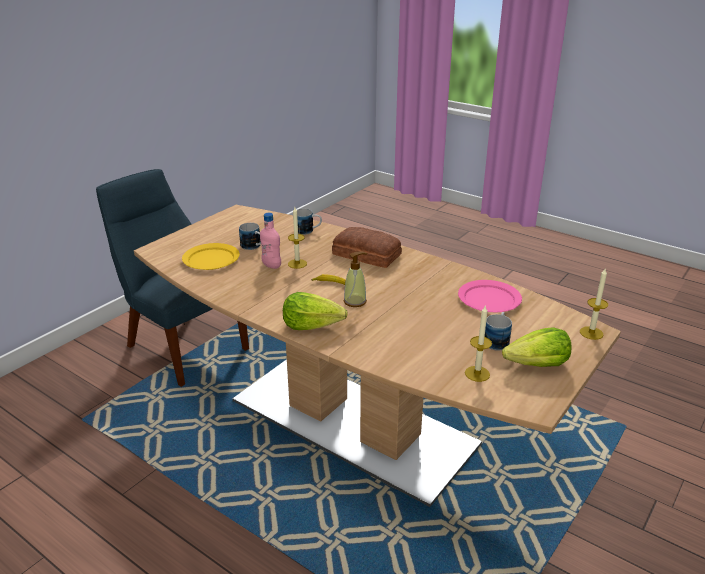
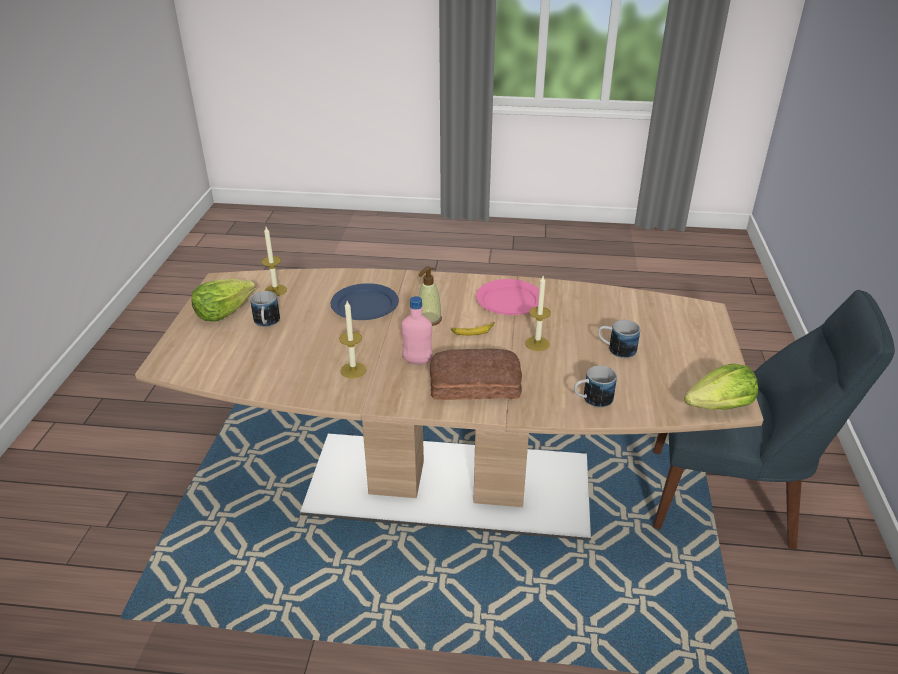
camera: 150 degrees right, 5 degrees up
(211, 259) = (631, 318): yellow plate -> none
(271, 265) = (560, 332): pink bottle -> pink bottle (417, 361)
(312, 325) = (444, 286): lettuce -> lettuce (719, 407)
(397, 330) = (365, 305): none -> blue plate
(489, 299) = (289, 367): pink plate -> pink plate (509, 300)
(591, 333) = (168, 360): candle -> candle (353, 370)

